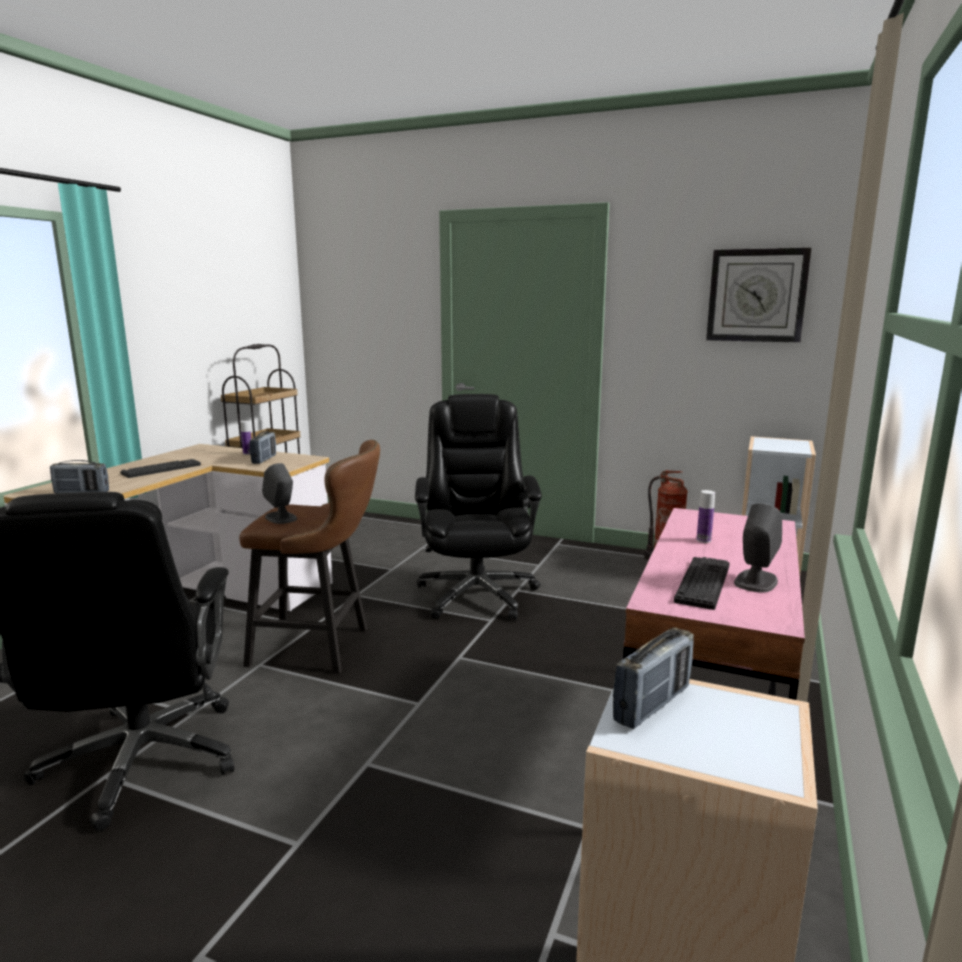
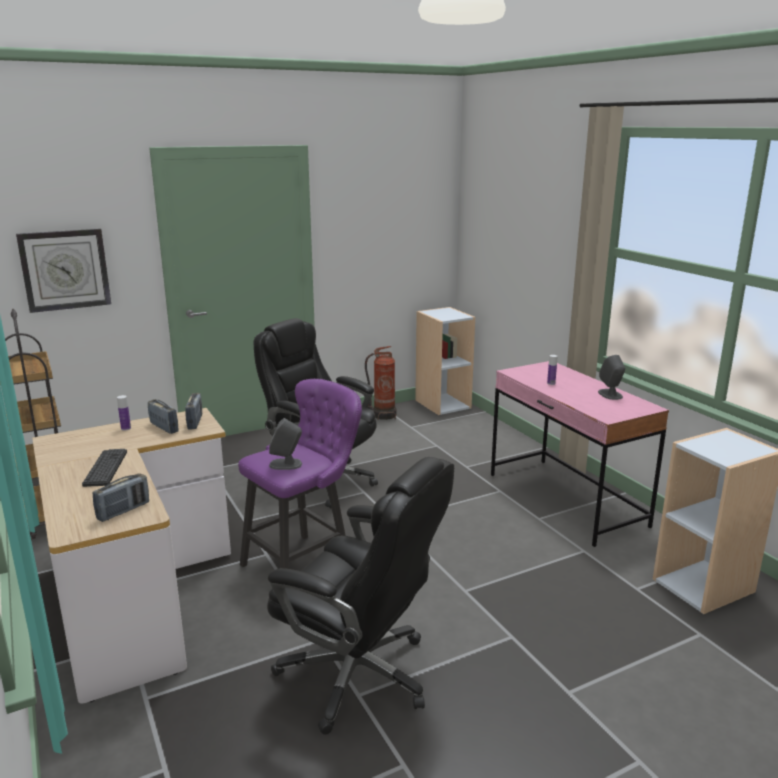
camera: 50 degrees left, 5 degrees up
(323, 647) = (306, 560): brown stool -> purple stool
(652, 704) = (708, 448): radio -> radio (195, 422)
(703, 583) = (600, 403): keyboard -> none
(756, 295) = (411, 213): wall clock -> wall clock (65, 270)

